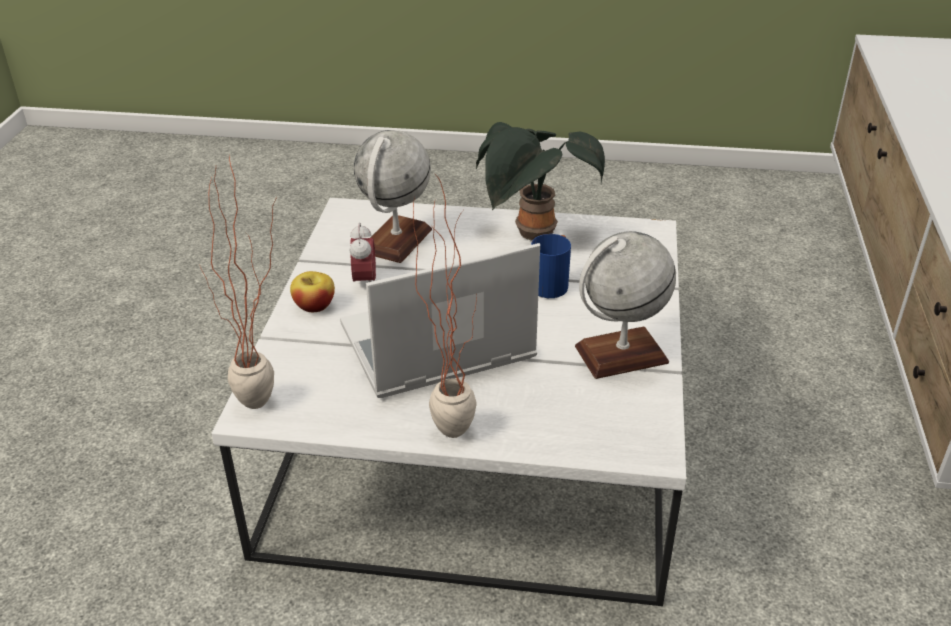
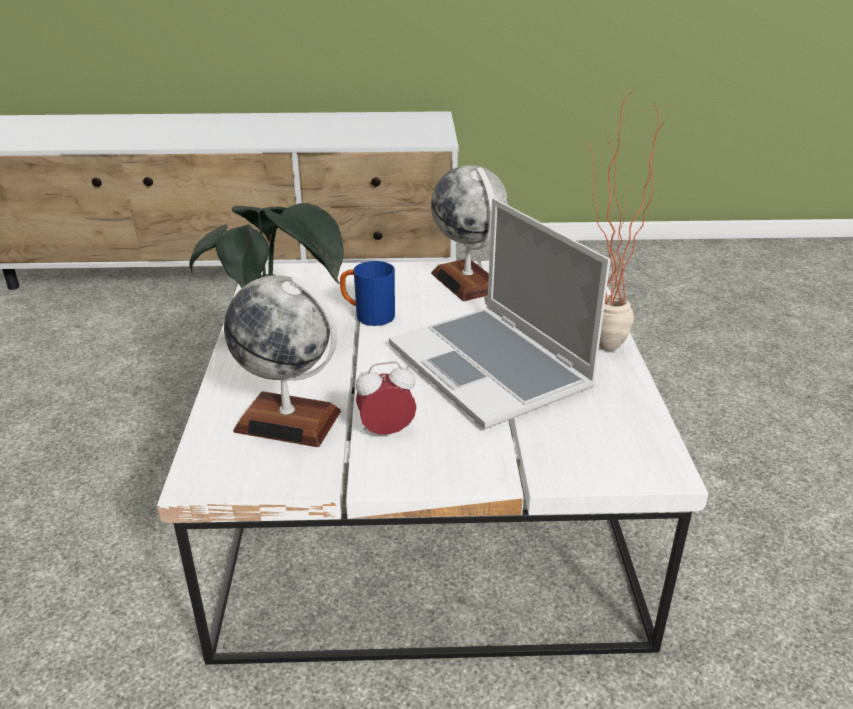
camera: 100 degrees left, 5 degrees down
(268, 406) = (643, 459): potted plant -> none
(314, 306) = (449, 462): apple -> none

